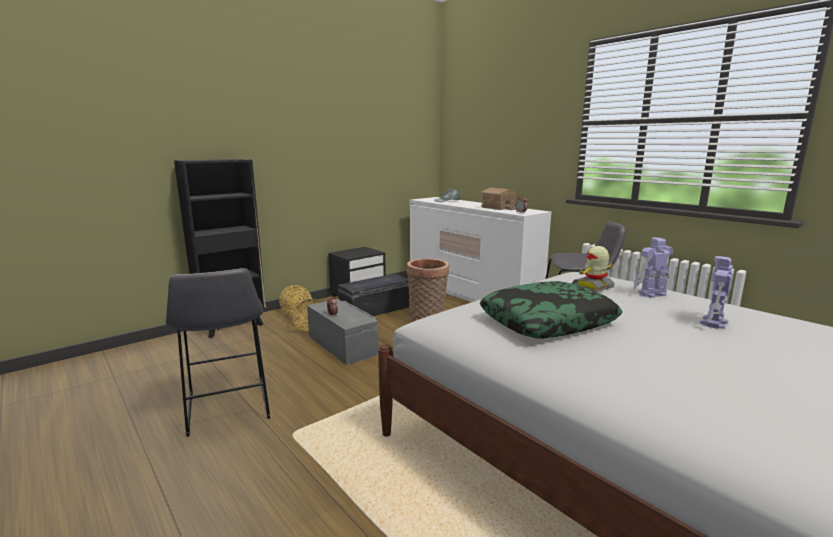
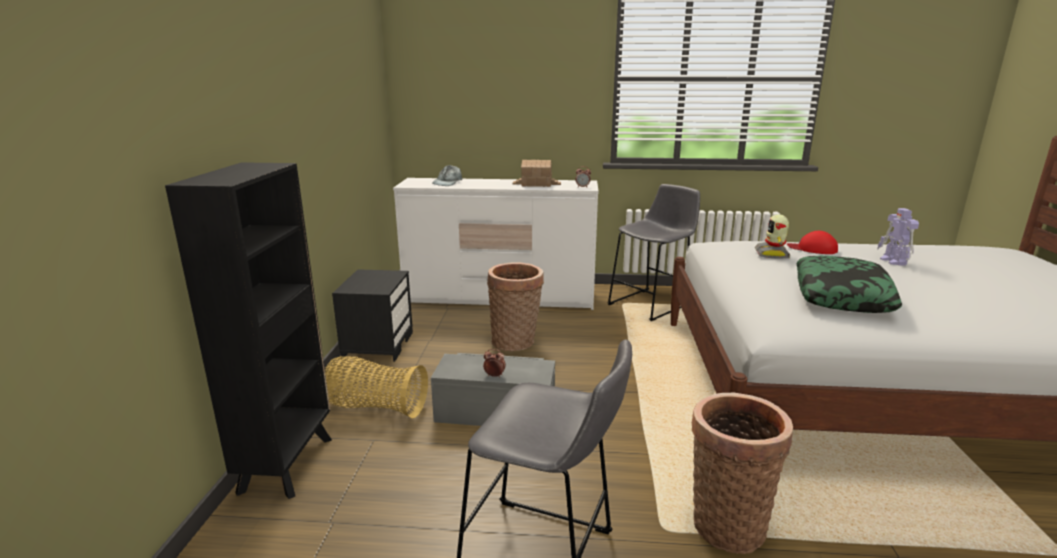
camera: 45 degrees left, 5 degrees up
(328, 454) = (726, 522): none -> basket
(376, 309) = (438, 353): black storage box -> none
(651, 294) = (812, 249): toy robot -> red cap

